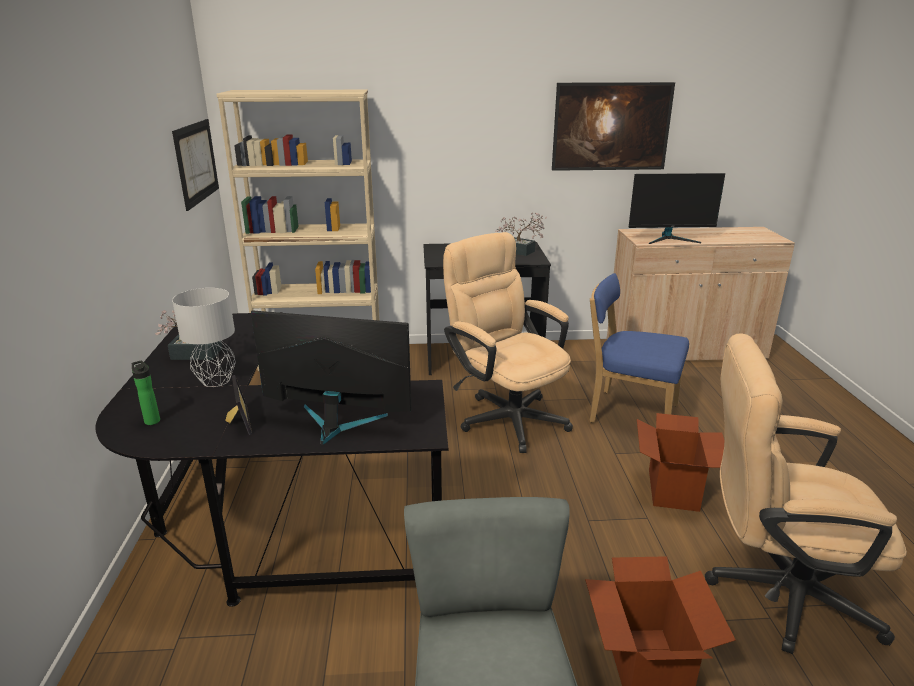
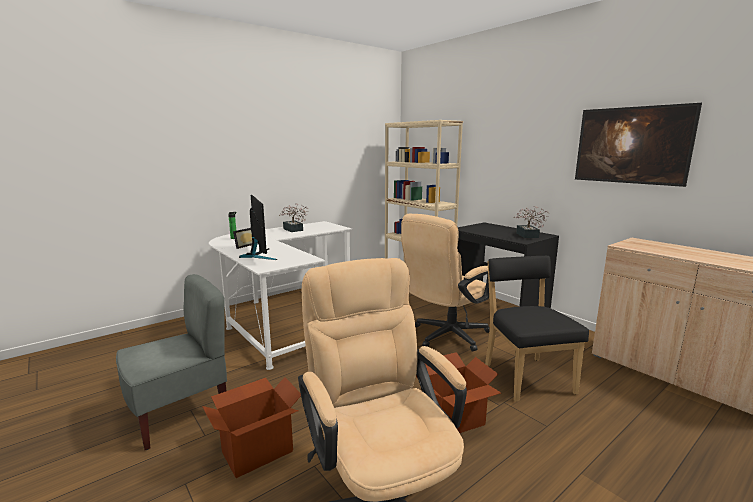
camera: 55 degrees right, 10 degrees down
(196, 162) = (374, 157): picture -> none
(216, 380) = (274, 236): grey table lamp -> none
(270, 520) = (282, 316): black desk -> white desk
(506, 416) = (445, 337): beige office chair -> beige office chair turned 150 degrees counterclockwise
(629, 413) = (525, 376): blue chair -> black chair
(670, 239) = (657, 249): monitor -> none

